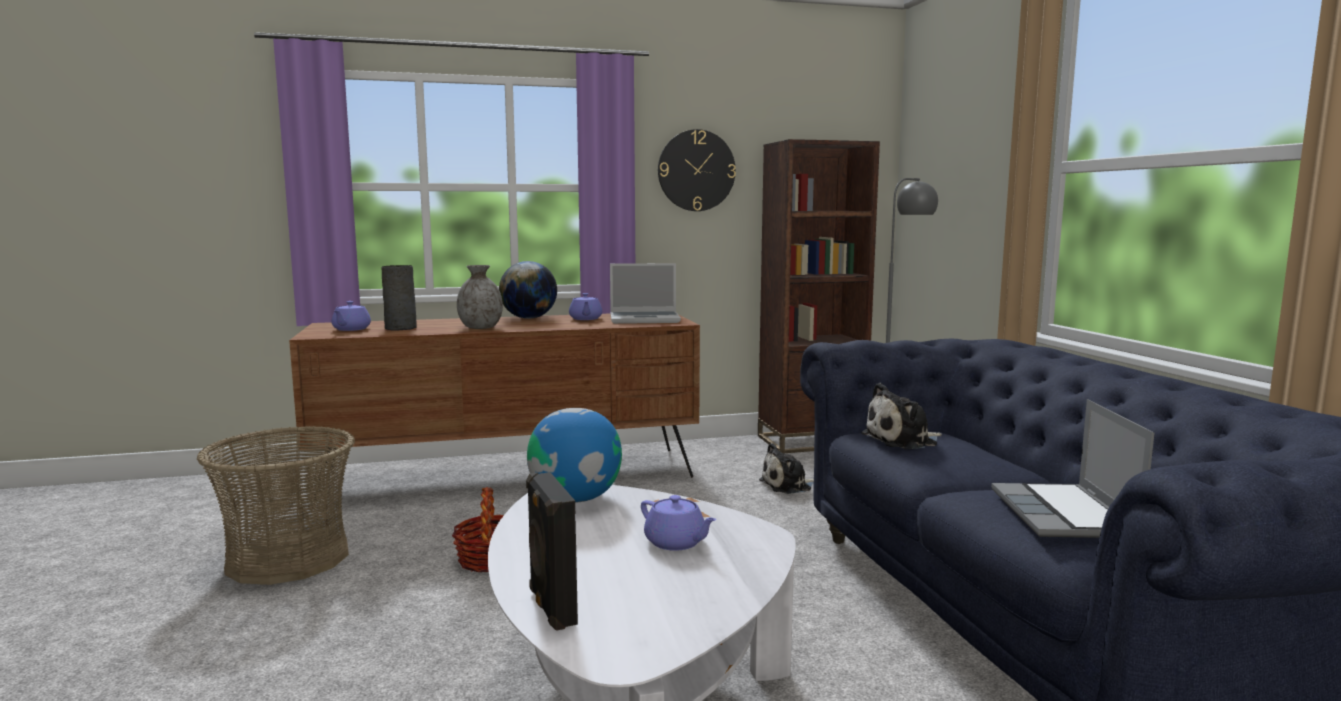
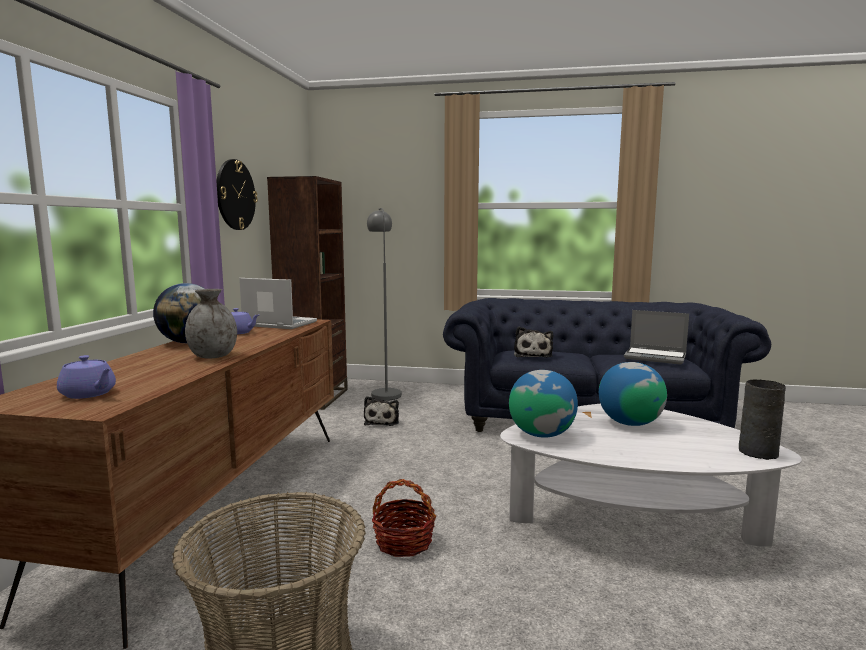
camera: 65 degrees left, 0 degrees up
(402, 328) = (139, 377): grey vase -> grey vase (757, 452)
(550, 607) = (719, 460): black speaker -> none
(645, 319) = (278, 324): laptop -> laptop turned 90 degrees counterclockwise
(676, 543) = (630, 423): purple teapot -> globe

